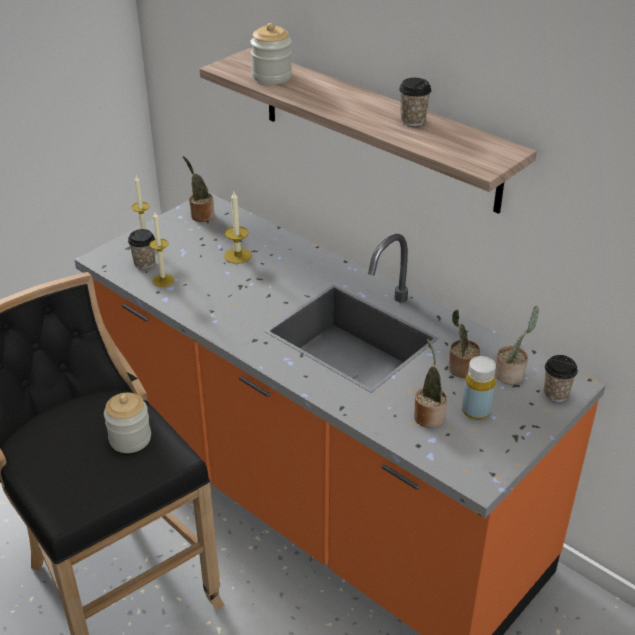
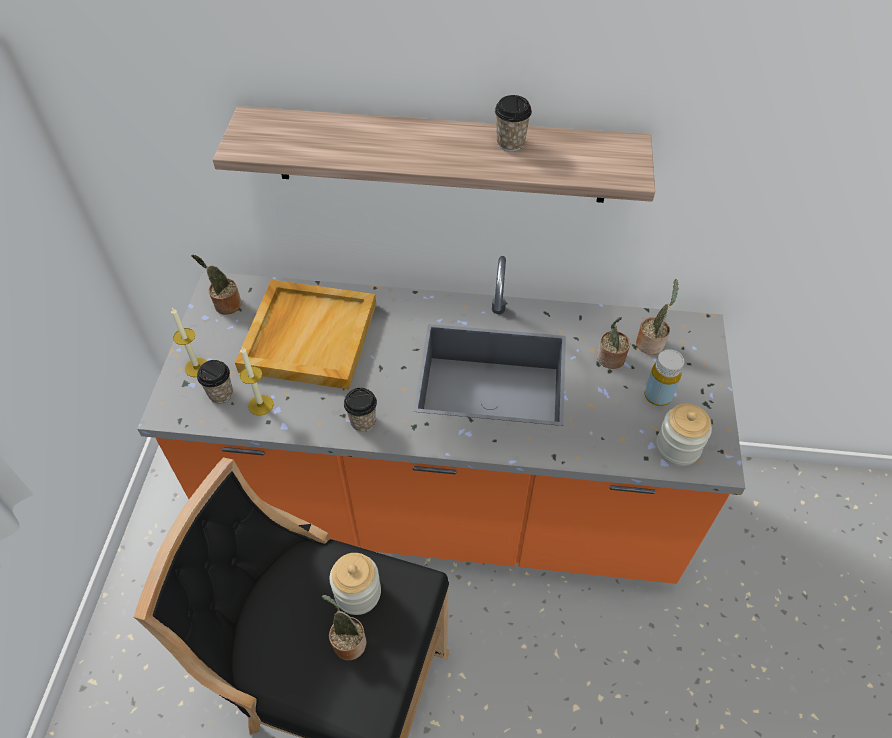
camera: 35 degrees left, 15 degrees up
(237, 255) = (308, 336): candle -> beige tray
(272, 76) = (308, 140): jar -> jar (677, 447)
(428, 415) = (627, 422): potted plant -> potted plant (347, 641)
(555, 394) = (697, 343): cup -> cup (363, 422)

